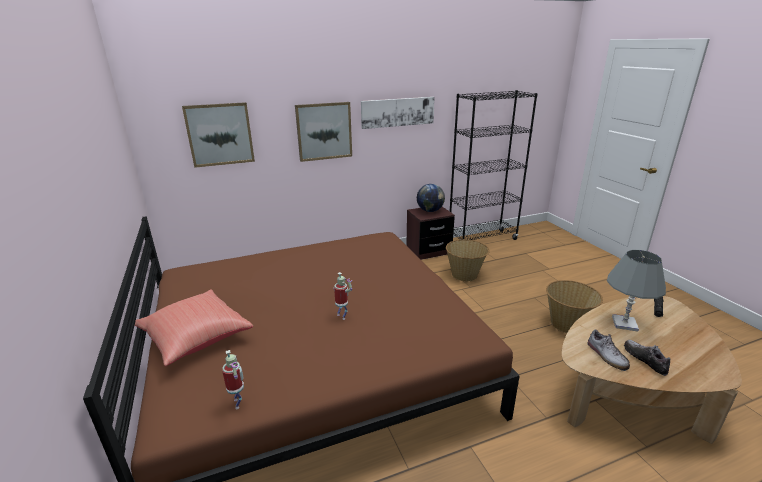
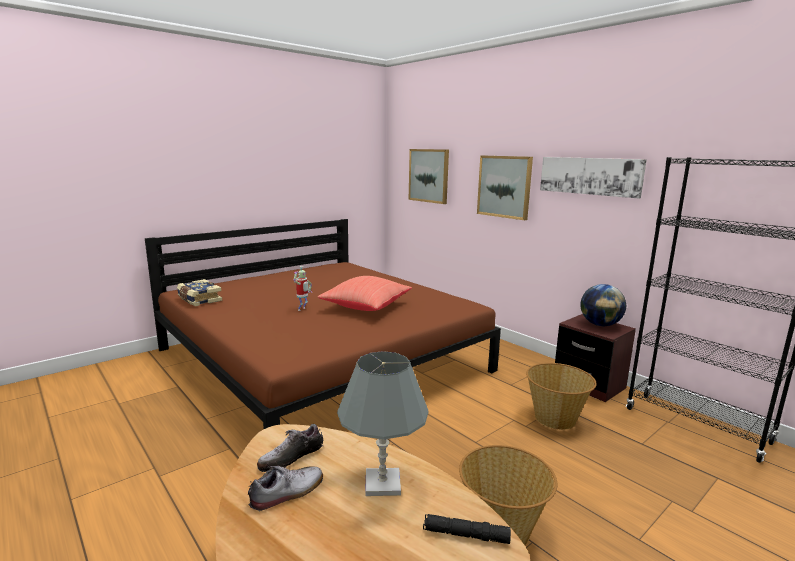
camera: 70 degrees right, 10 degrees down
(195, 339) = (263, 281): red pillow -> red pillow (365, 307)
(239, 403) = (199, 300): toy robot -> book

